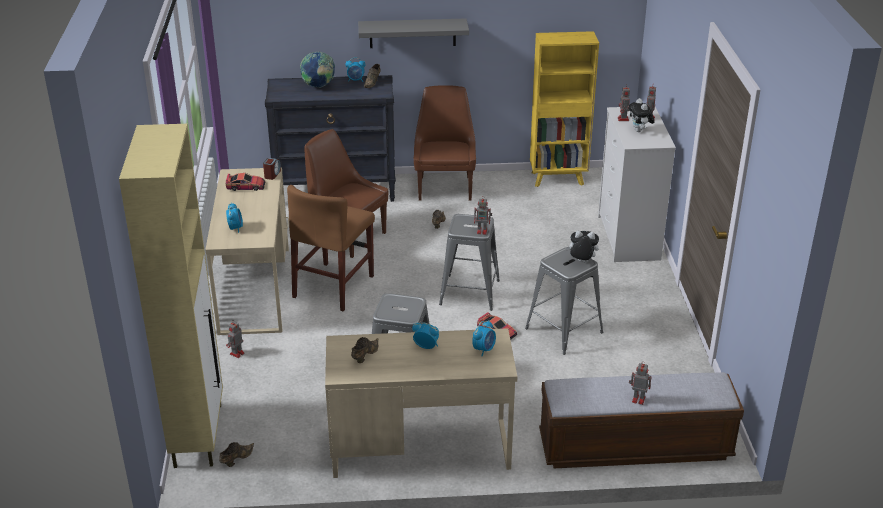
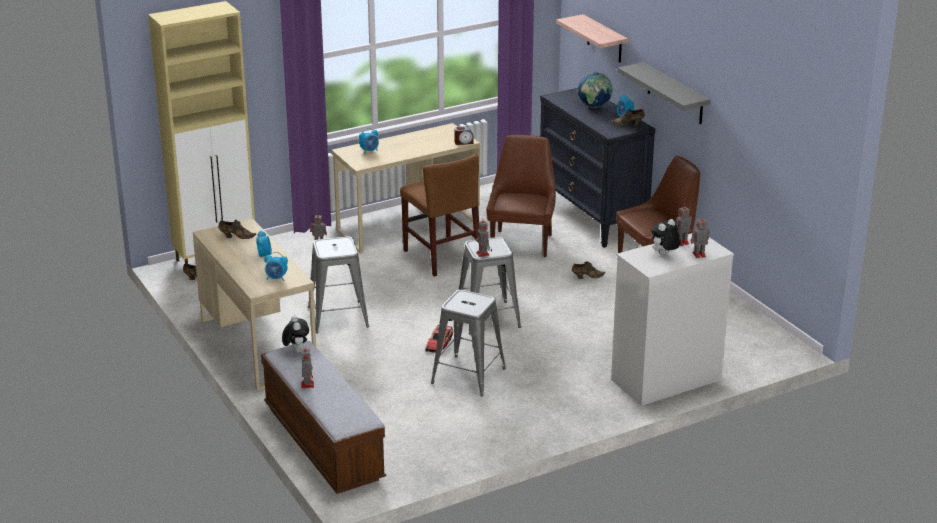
camera: 65 degrees right, 5 degrees down
(246, 186) = (435, 138): toy car -> none
(288, 22) = (604, 39): none -> shelf
(333, 286) = (441, 256): brown chair -> brown chair turned 120 degrees counterclockwise
(558, 178) = (742, 318): yellow bookcase -> none
(581, 262) = (474, 308): plush toy -> plush toy (296, 350)

